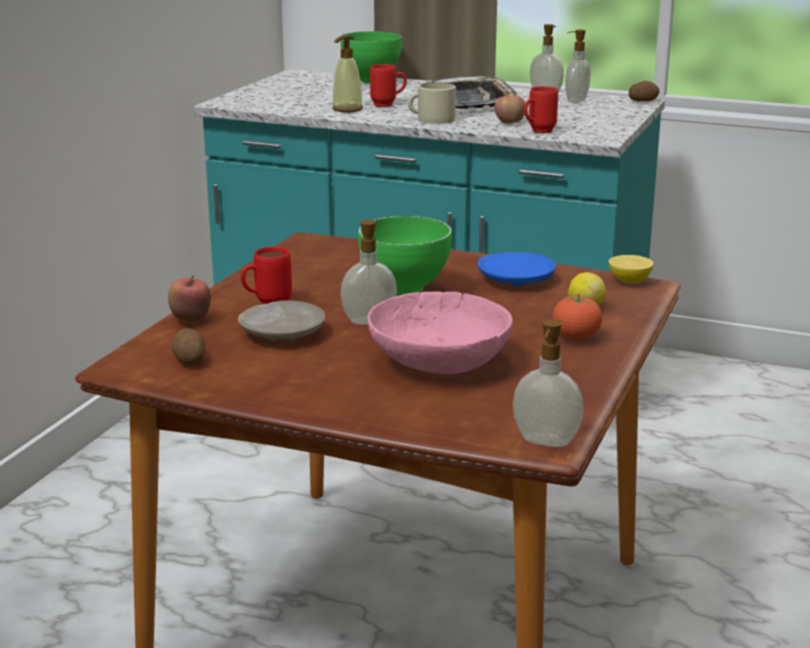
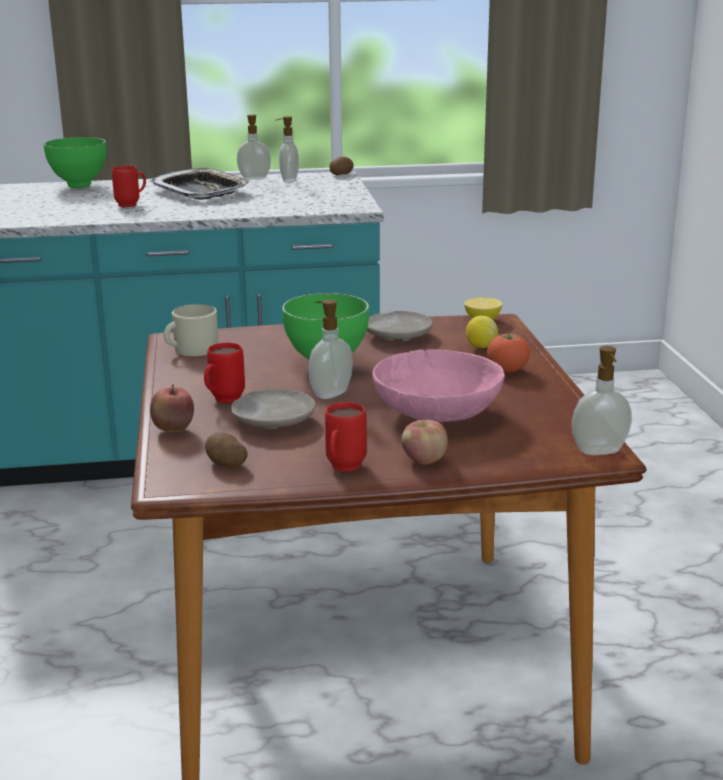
camera: 30 degrees left, 0 degrees up
(347, 109) = (100, 213): soap dispenser -> none
(431, 119) = (193, 212): beige mug -> beige mug (191, 349)
(509, 122) = (264, 205): apple -> apple (424, 460)
(516, 279) = (398, 336): blue plate -> beige plate
(538, 132) = (301, 210): red mug -> red mug (342, 469)

